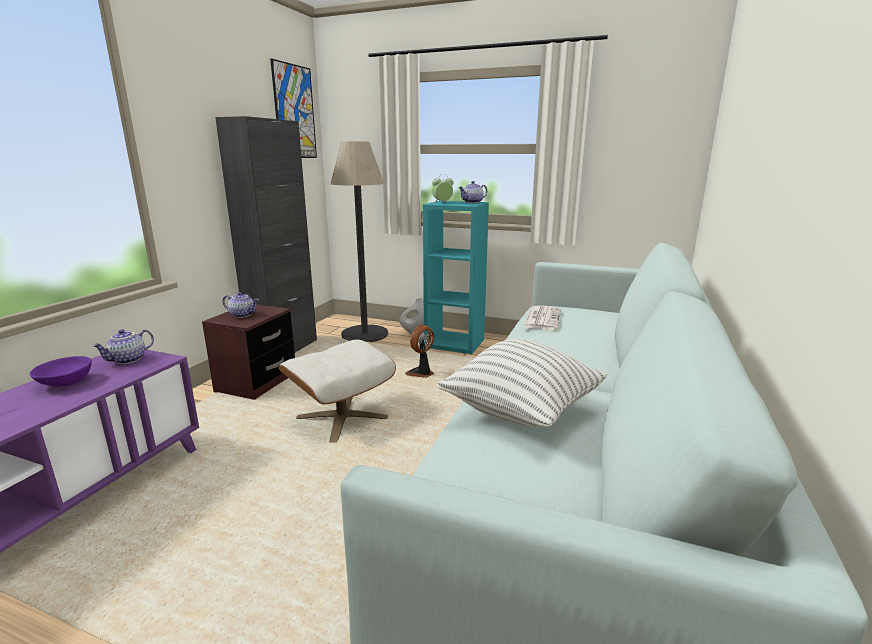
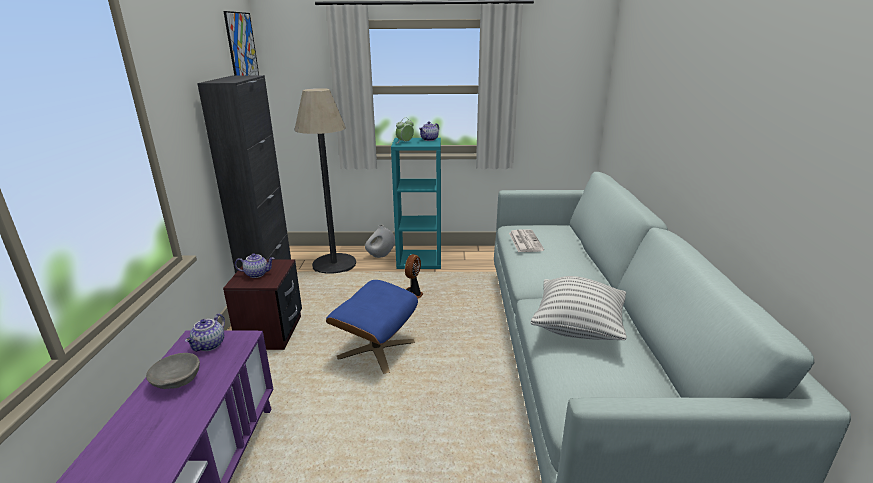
camera: 20 degrees left, 5 degrees up
(66, 382) = (177, 381): purple bowl -> grey bowl
(342, 417) = (376, 349): beige ottoman -> blue ottoman

